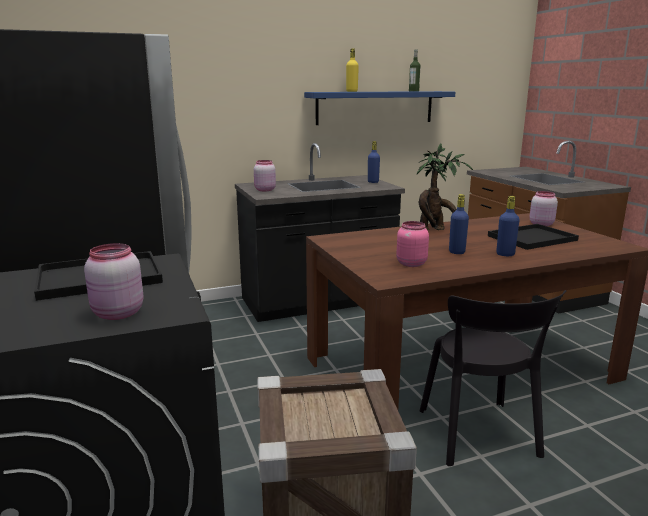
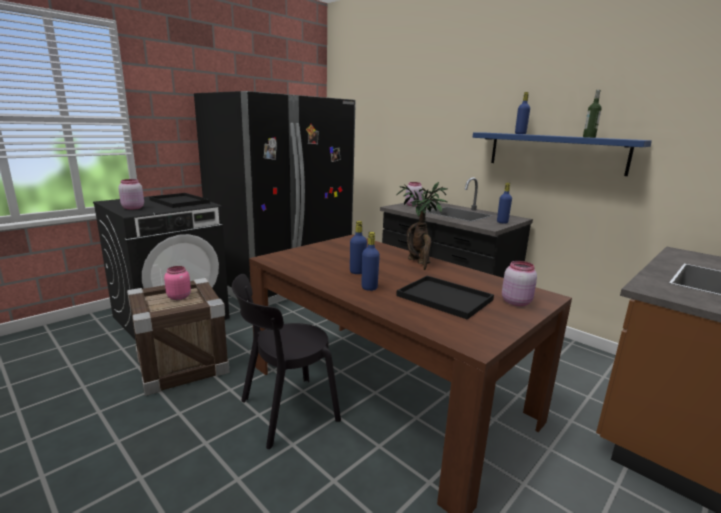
camera: 65 degrees right, 0 degrees up
(352, 91) = (520, 134): yellow bottle -> blue bottle
(410, 264) = (311, 261): pink jar -> pink jar (179, 297)

